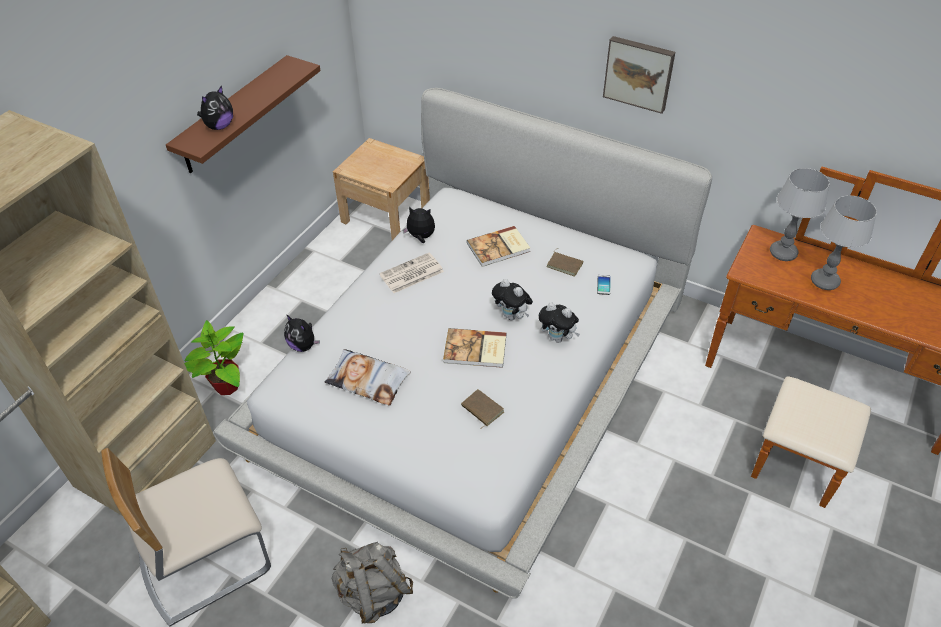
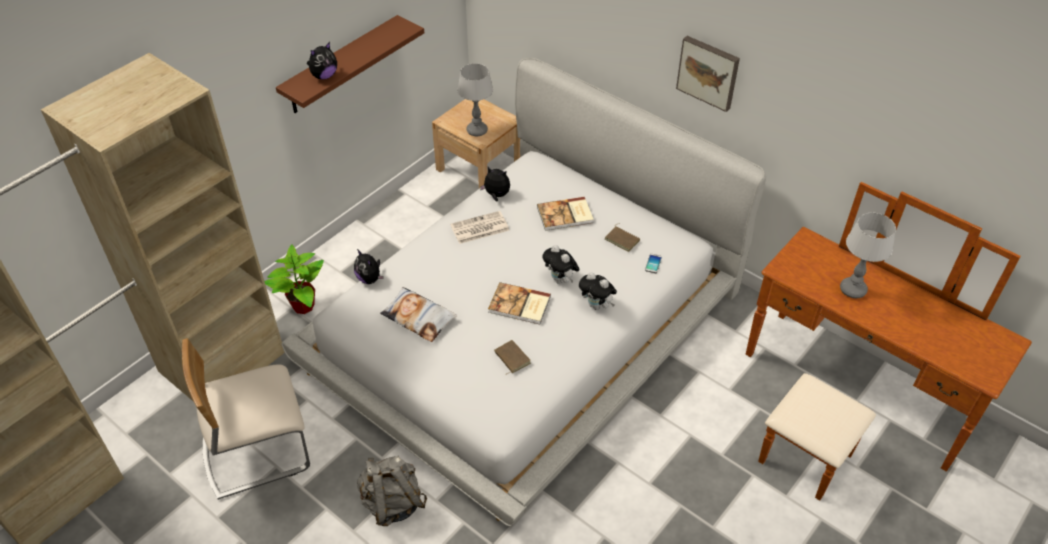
camera: 10 degrees right, 0 degrees up
(783, 253) = (823, 258): table lamp -> table lamp (477, 131)

